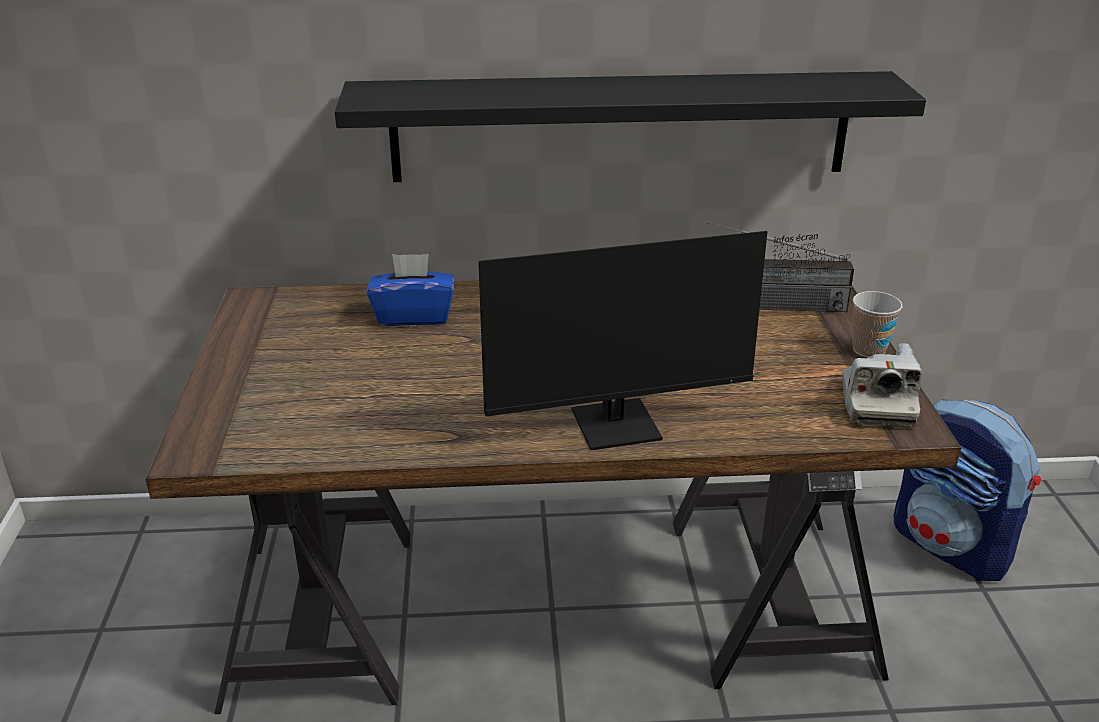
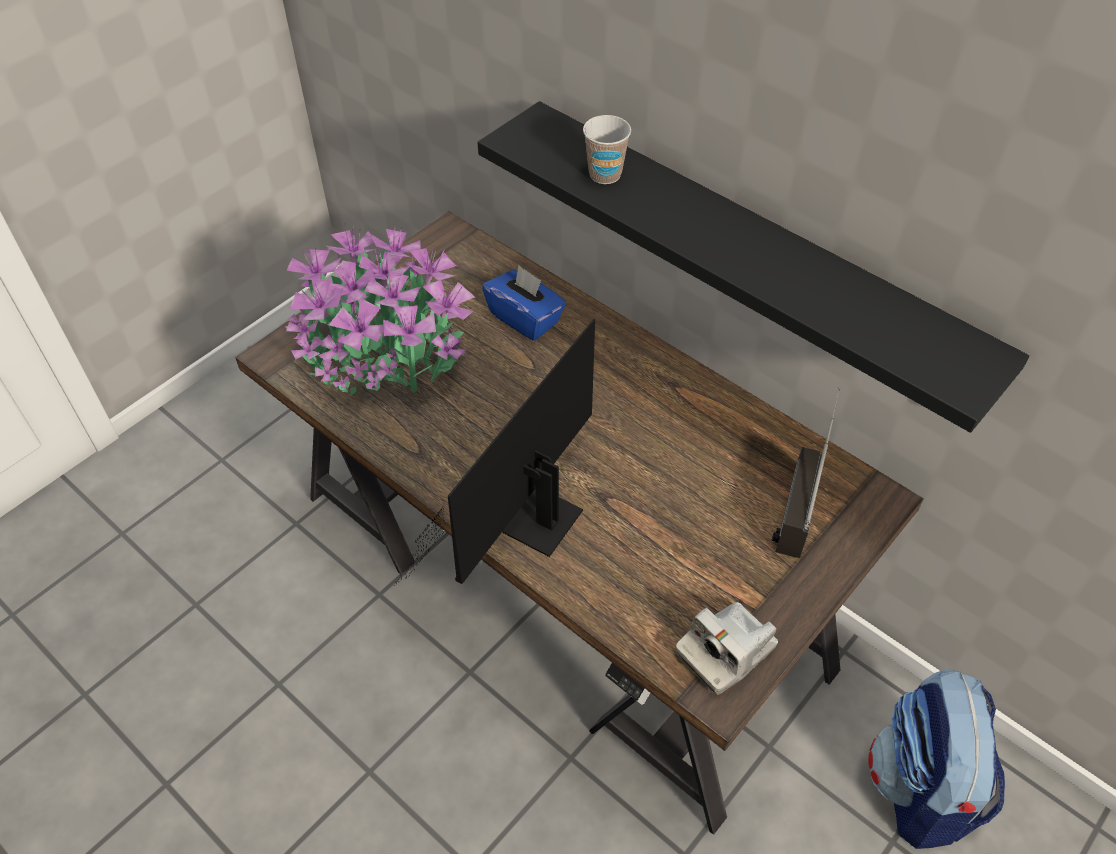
camera: 45 degrees right, 20 degrees up
(318, 396) = (384, 355): none -> potted plant
(630, 424) = (529, 526): monitor -> monitor turned 90 degrees clockwise
(773, 306) = (797, 494): radio -> radio turned 60 degrees clockwise
(868, 350) = (805, 598): cup -> cup (605, 174)

